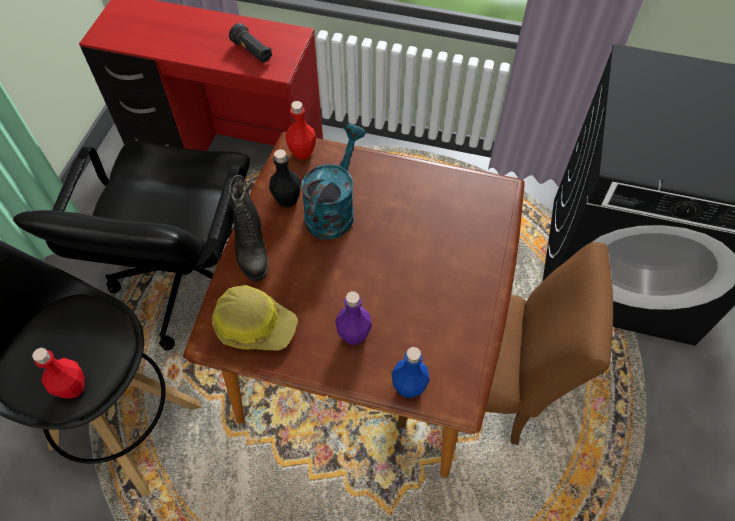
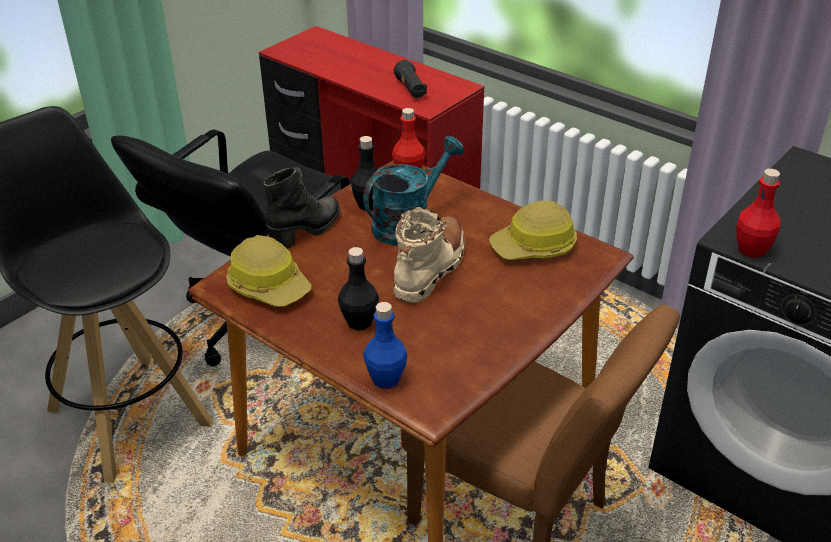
camera: 25 degrees right, 20 degrees down
(73, 388) = (78, 281): red bottle -> red bottle (751, 250)
(251, 249) = (306, 231): black boot -> black boot turned 150 degrees counterclockwise
(354, 335) = (359, 322): purple bottle -> black bottle
(379, 254) = (430, 268): none -> beige boot
(447, 199) = (534, 247): none -> hard hat

